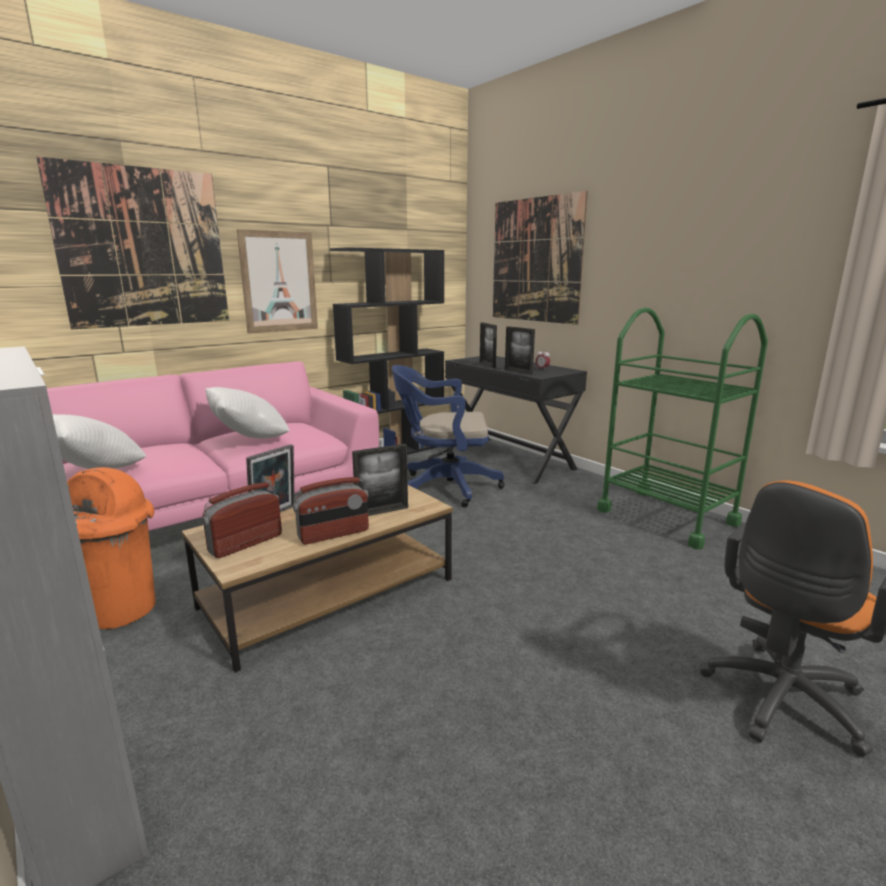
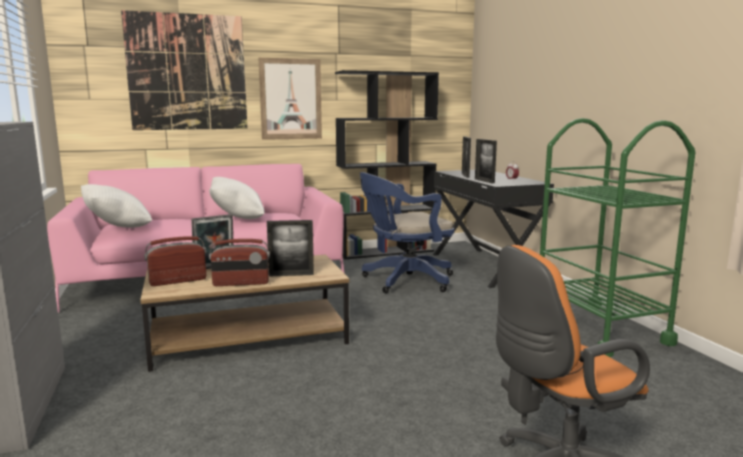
camera: 20 degrees right, 5 degrees down
(121, 610) = (109, 325): orange trash can -> none
(444, 487) = (404, 281): blue office chair -> blue office chair turned 45 degrees counterclockwise
(535, 260) = (519, 80): picture -> none

